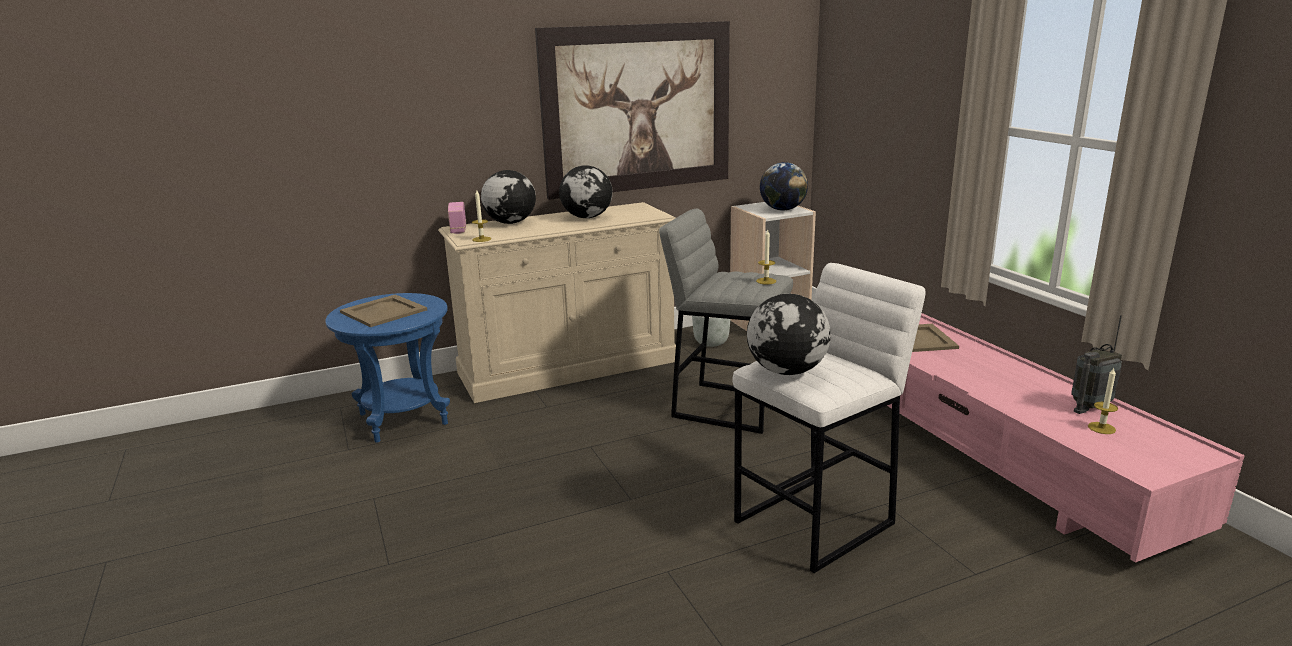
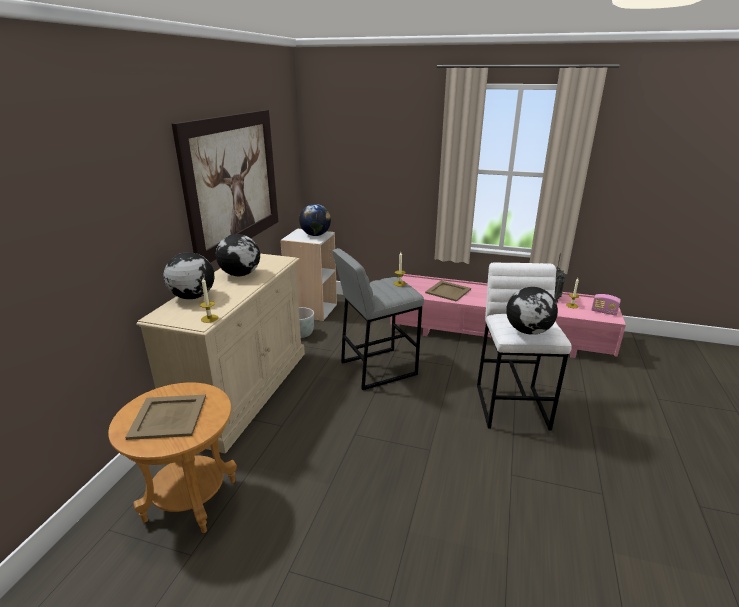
camera: 50 degrees left, 5 degrees up
(403, 418) = (191, 500): blue side table -> brown side table
(458, 230) = (164, 317): radio -> radio (604, 312)

